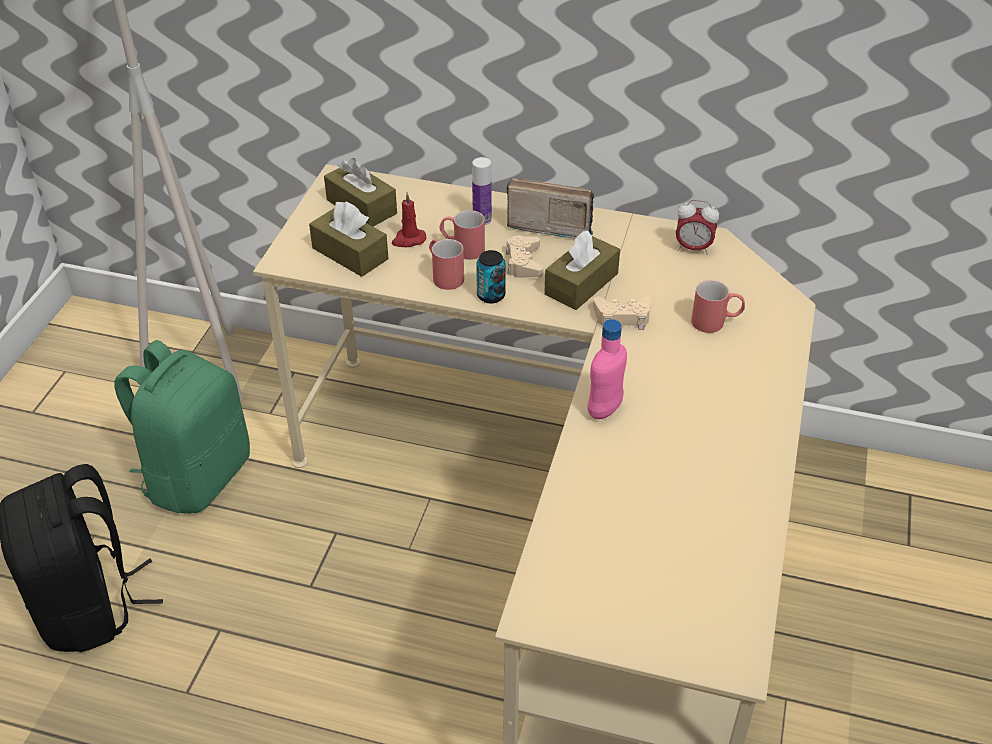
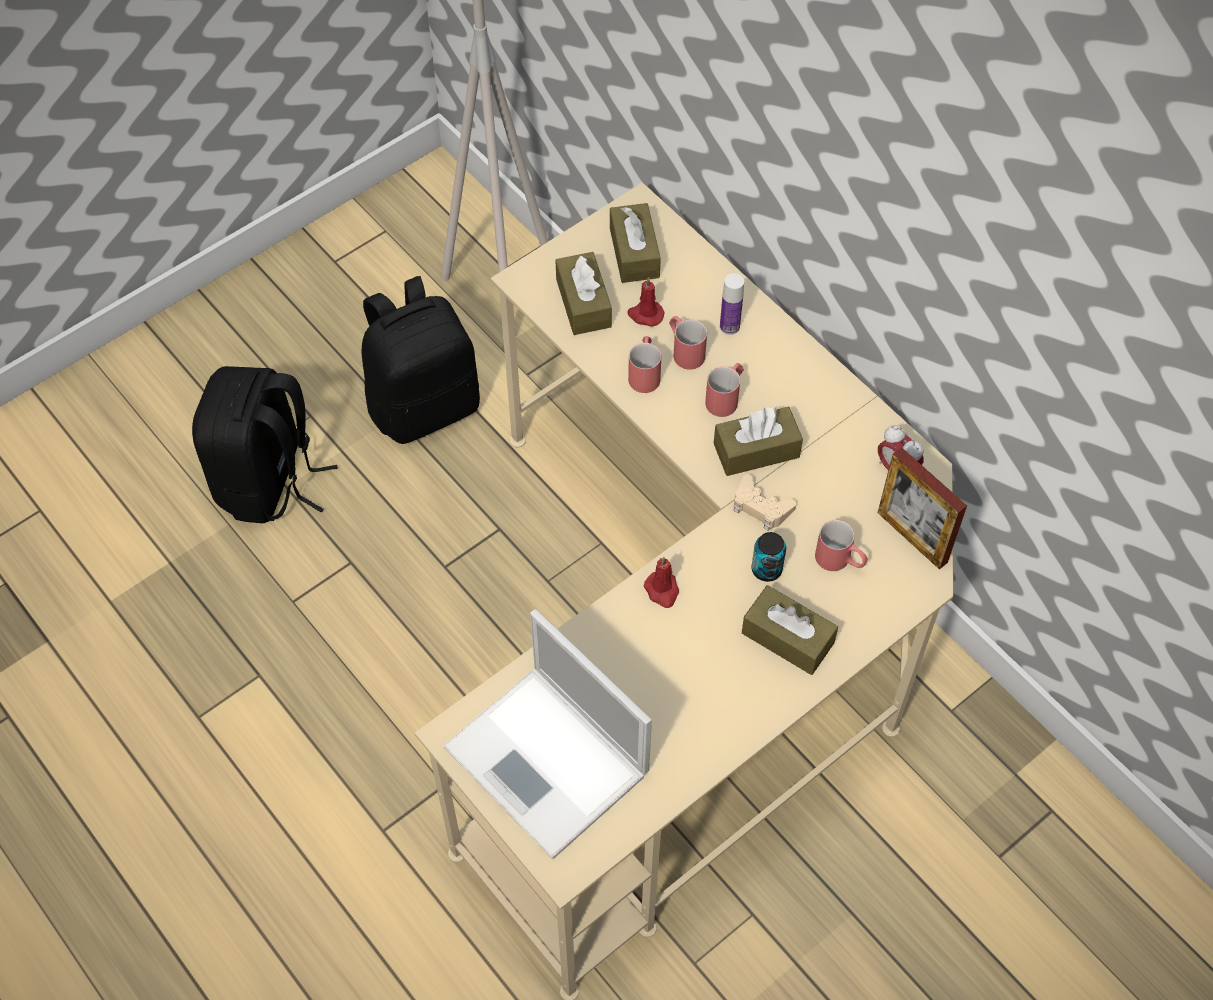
camera: 35 degrees right, 15 degrees up
(197, 476) = (424, 405): green backpack -> black backpack
(491, 295) = (666, 418): can -> can (766, 569)
(524, 262) = (726, 397): beige game controller -> red mug
(549, 224) = (786, 365): radio -> none
(604, 409) = (662, 591): pink bottle -> red candle
(639, 587) = (549, 762): none -> laptop
(732, 390) = (787, 638): none -> brown tissue box
(749, 283) = (912, 537): none -> picture frame

